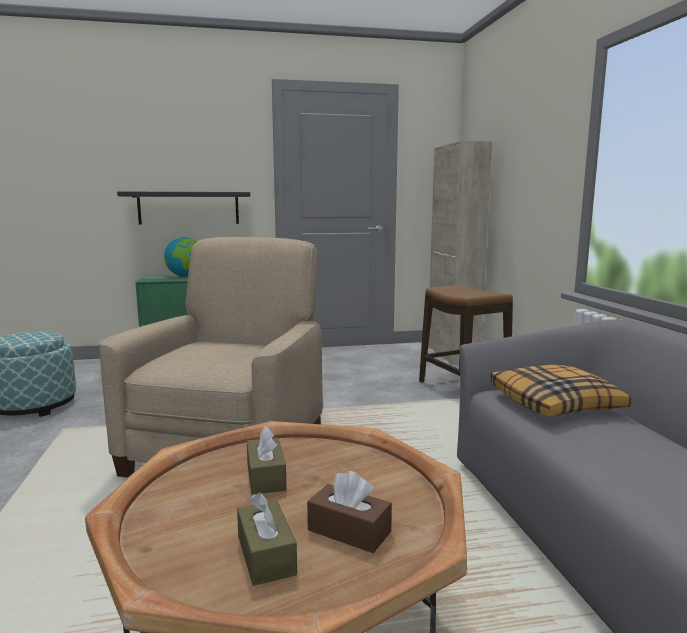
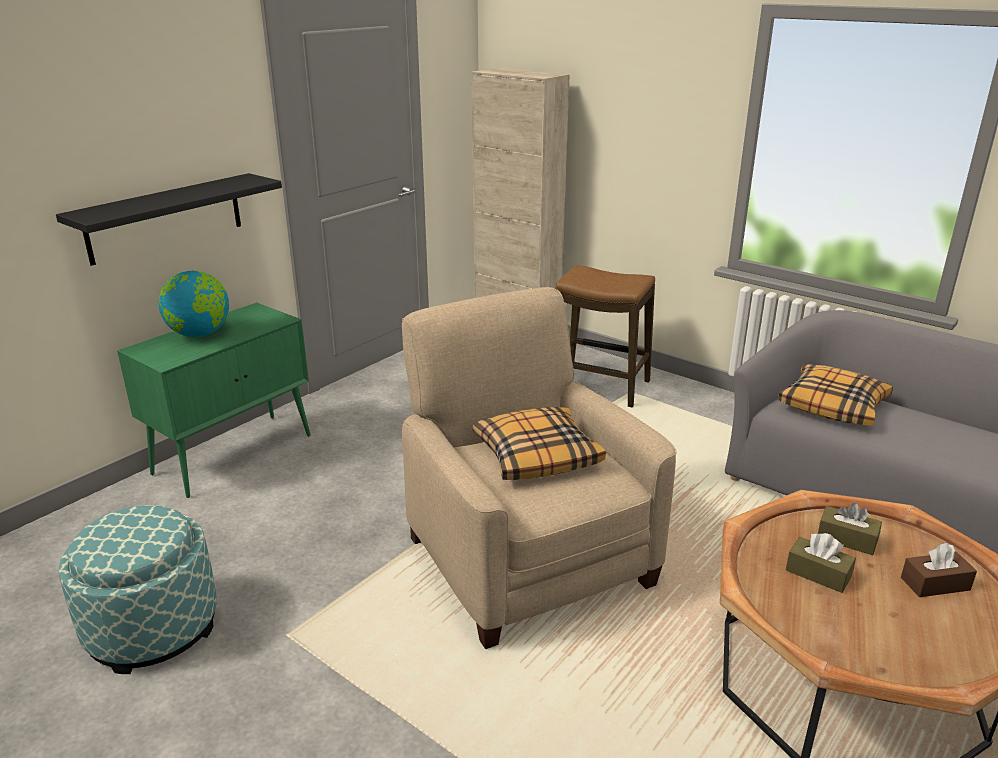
camera: 40 degrees left, 15 degrees up
(223, 350) = (536, 455): none -> pillow
(266, 555) = (936, 627): brown tissue box -> brown tissue box (846, 539)

